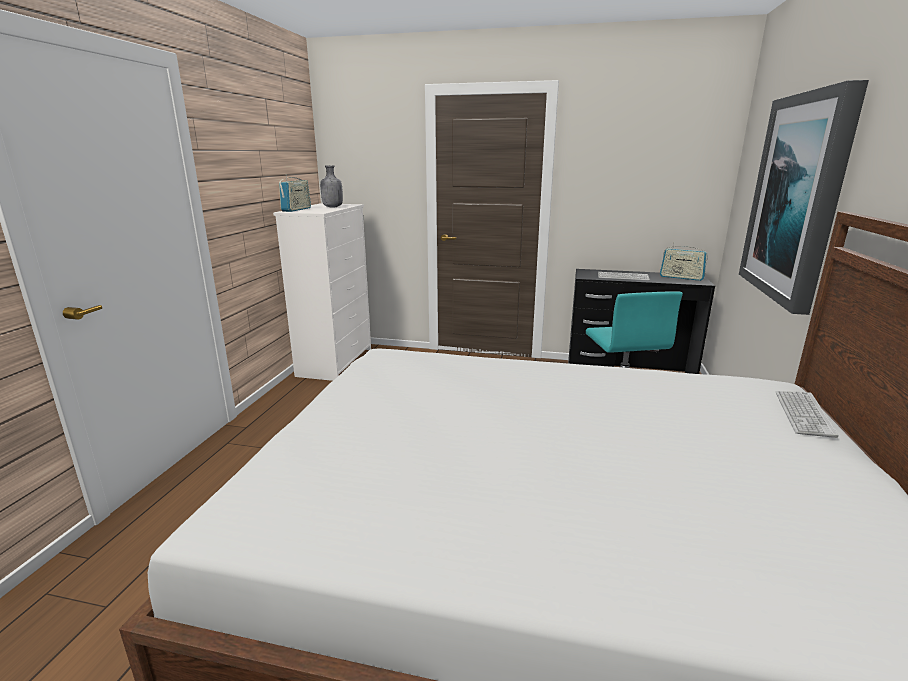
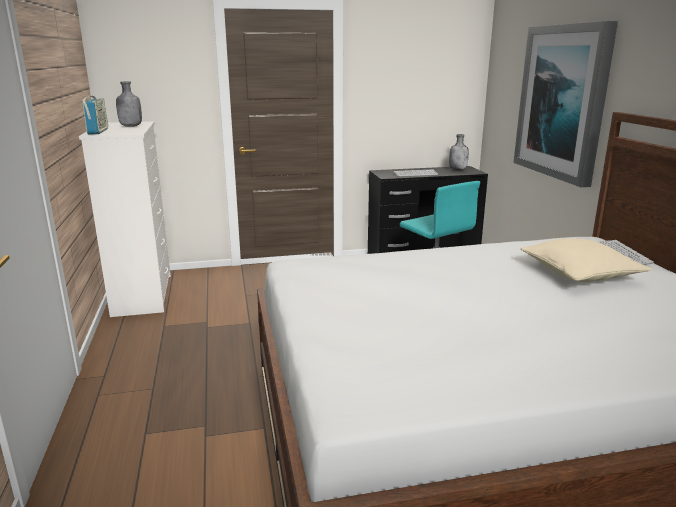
camera: 25 degrees left, 0 degrees up
(681, 277) = (458, 170): radio -> grey bottle
(702, 429) = (580, 273): none -> beige pillow

